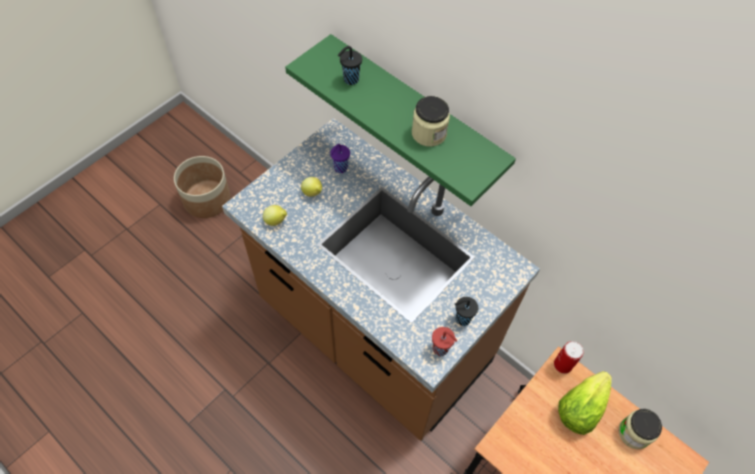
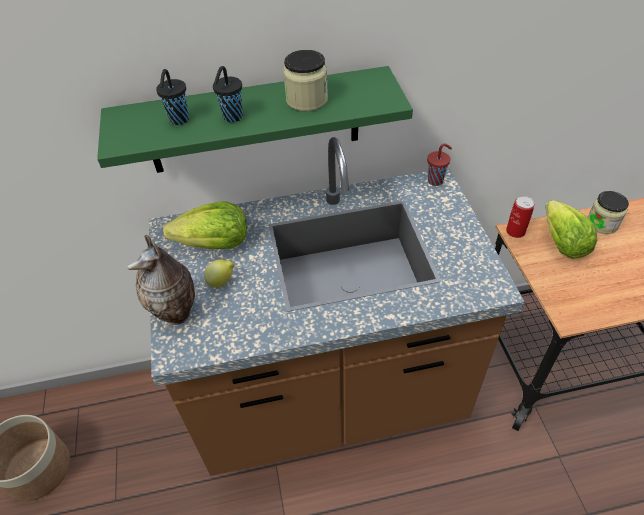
camera: 50 degrees left, 10 degrees down
(271, 187) = (177, 314): none -> vase
(276, 221) = (224, 332): lemon -> none
(340, 168) = (215, 244): purple cup -> lettuce
(441, 349) = (486, 273): red cup -> red cup (436, 180)
(462, 319) = (463, 242): black cup -> black cup (232, 118)

